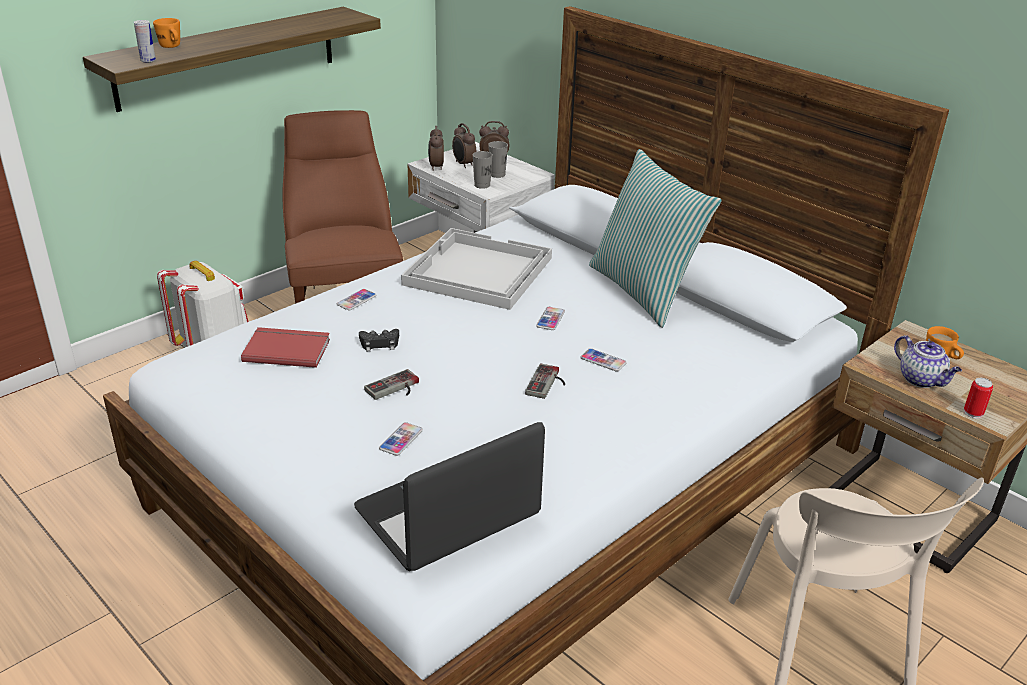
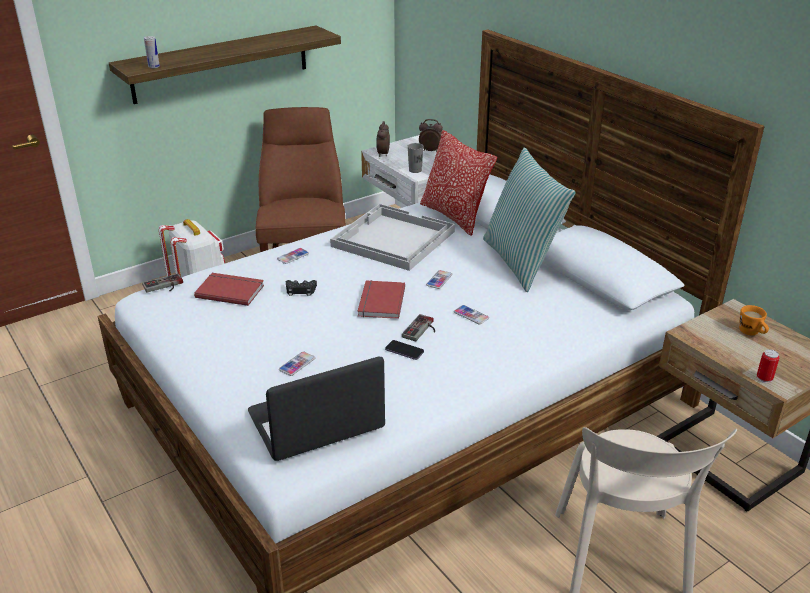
camera: 10 degrees right, 0 degrees up
(172, 47) = (175, 56): orange mug -> none
(395, 389) = (303, 326): game controller -> game controller (164, 286)
(463, 164) = (405, 153): alarm clock -> none
(484, 351) = (379, 302): none -> red book
(497, 174) = (430, 162): grey cup -> none
(534, 412) = (404, 351): none -> phone
(545, 239) = (454, 216): none -> pillow
(921, 380) = (729, 348): teapot -> none

